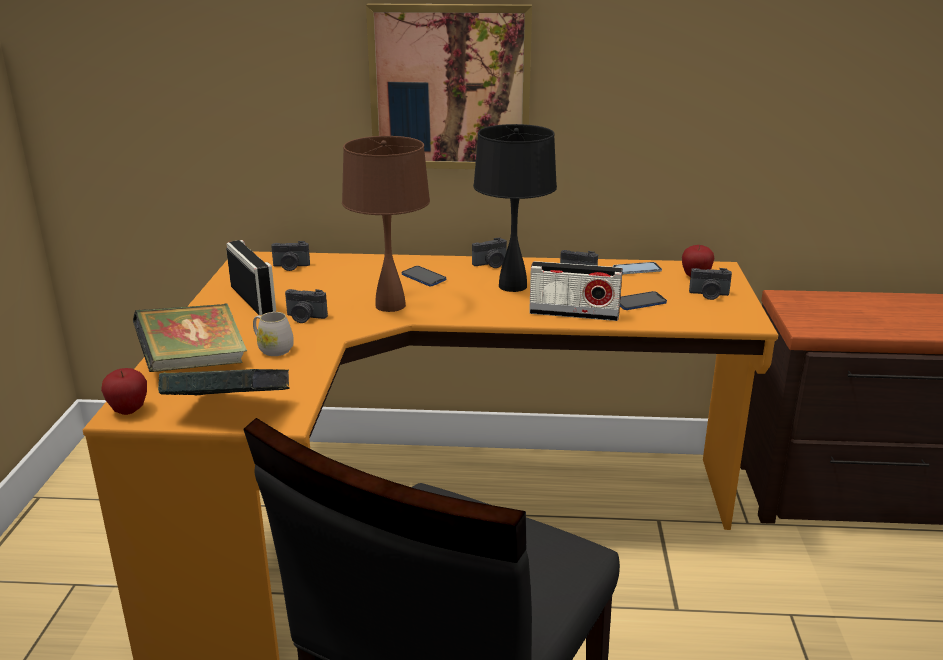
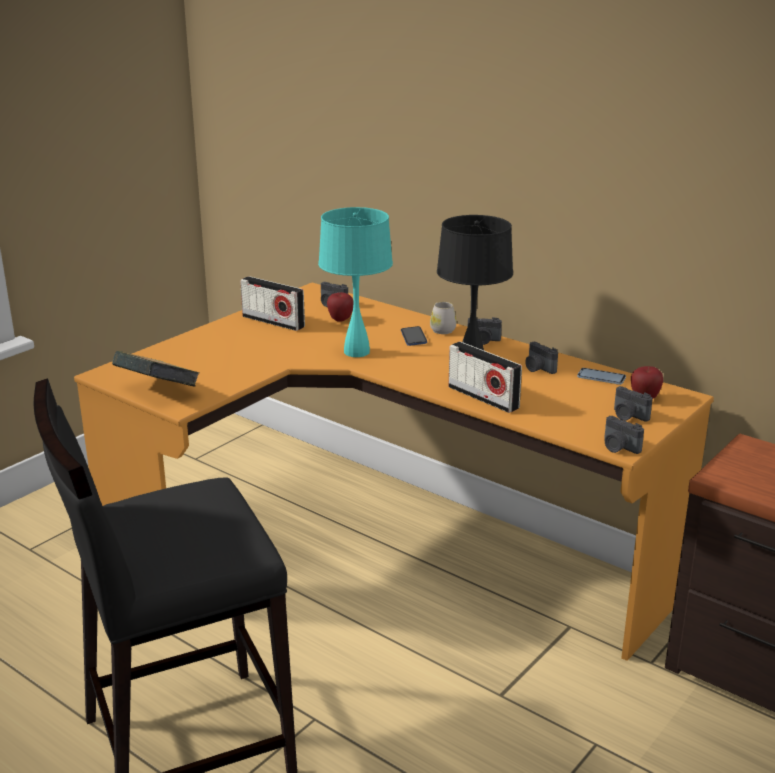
camera: 35 degrees right, 0 degrees up
(129, 410) = (108, 373): apple -> apple (340, 320)
(194, 365) = (178, 356): book -> none
(253, 299) = (273, 322): radio -> radio turned 120 degrees clockwise
(272, 349) = (237, 360): white mug -> white mug (441, 329)
(305, 318) = (287, 344): camera -> camera (618, 447)
(390, 306) = (356, 352): brown table lamp -> turquoise table lamp
(450, 87) = (474, 174): picture -> none
(640, 302) = (554, 404): phone -> none

